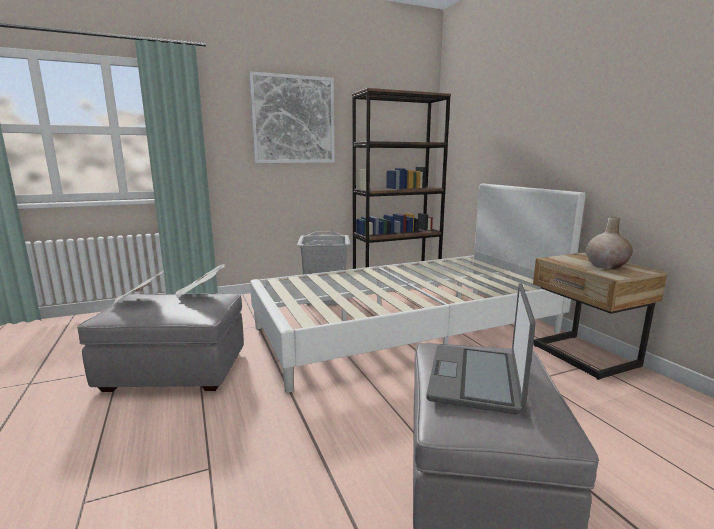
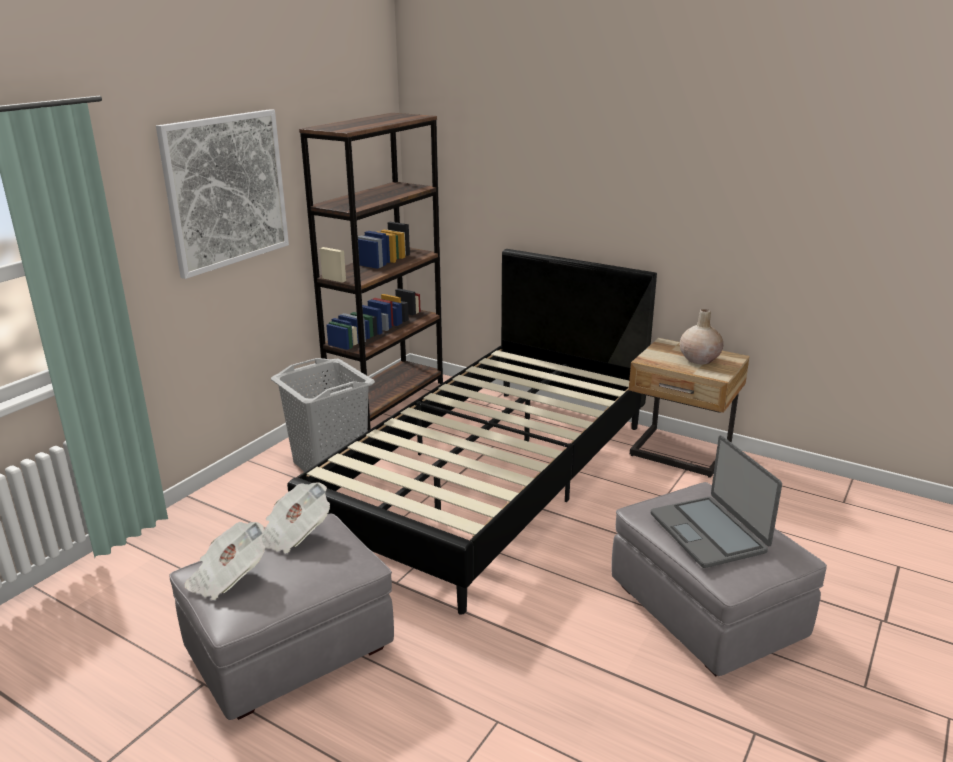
camera: 35 degrees left, 10 degrees up
(407, 329) = (490, 479): white bed -> black bed

